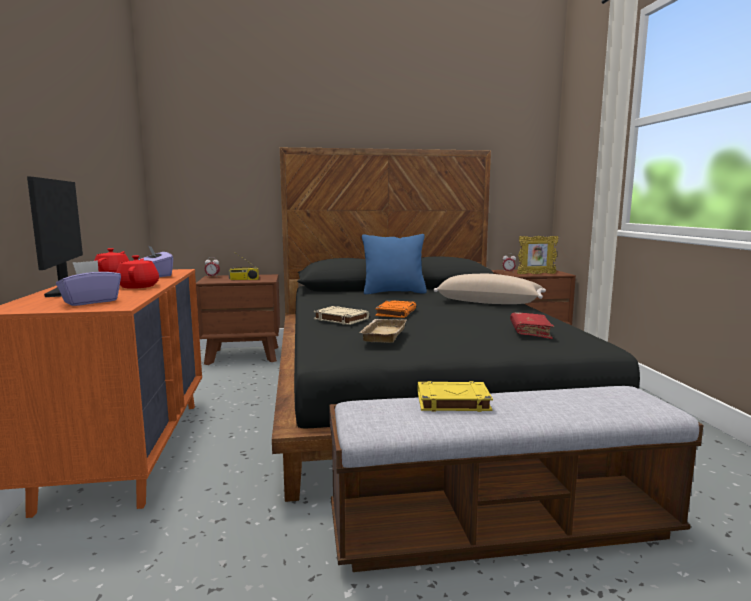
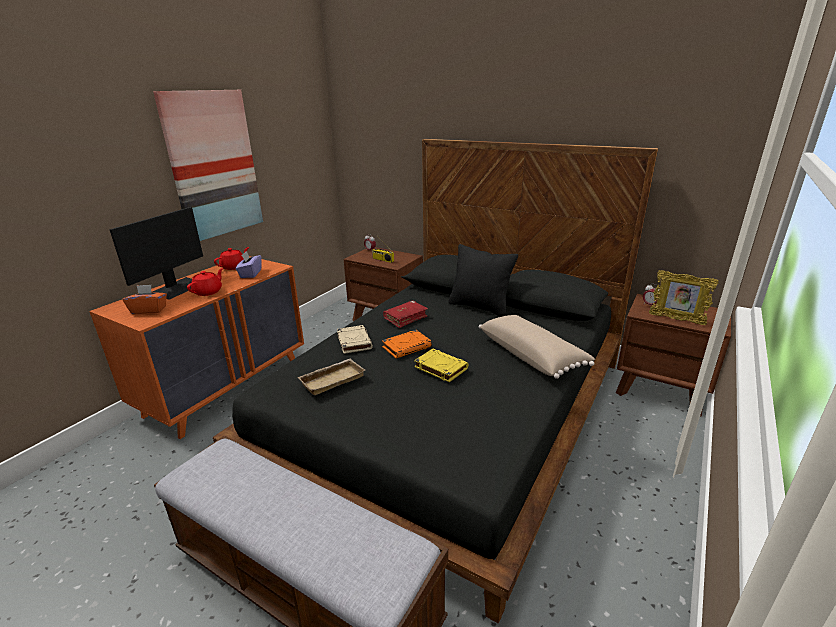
camera: 40 degrees right, 15 degrees up
(73, 139) = (213, 165): none -> picture
(90, 301) = (149, 310): purple tissue box -> orange tissue box
(394, 292) = (480, 307): blue pillow -> black pillow
(452, 402) = (262, 481): yellow book -> yellow book (440, 368)
(530, 332) = (457, 426): red book -> red book (405, 318)

